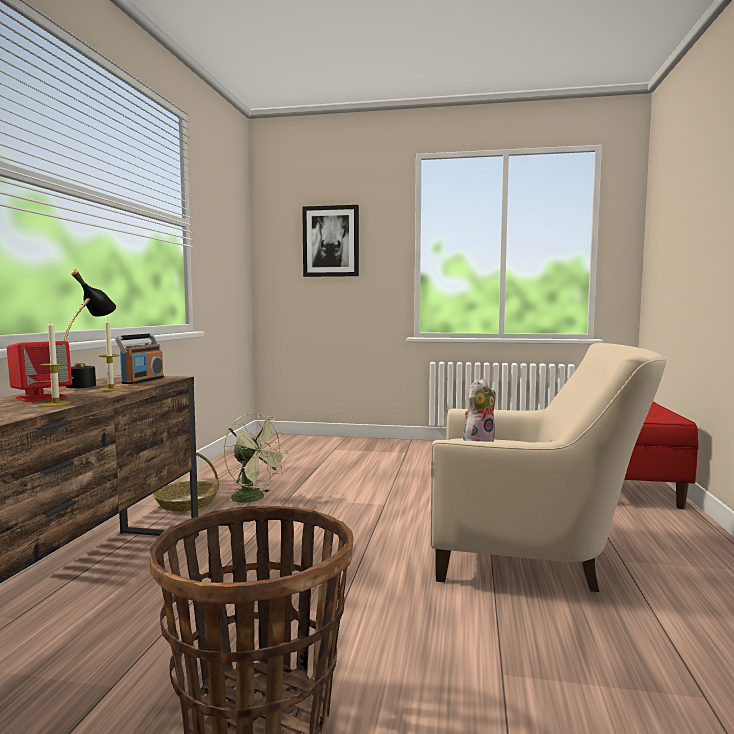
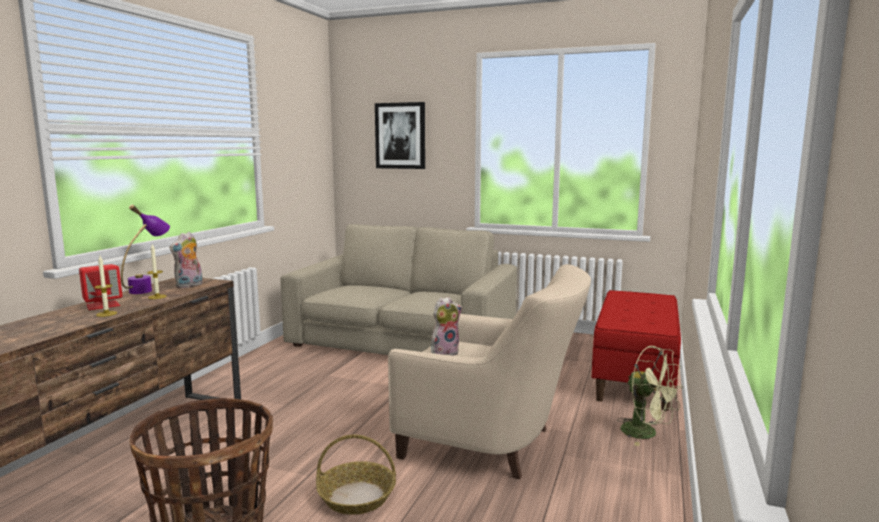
camera: 10 degrees right, 5 degrees up
(89, 384) = (148, 289): black table lamp -> purple table lamp
(142, 380) = (189, 285): radio -> plush toy
(187, 503) = (246, 374): basket -> basket (357, 497)
(254, 499) = (300, 374): green fan -> green fan (646, 433)
(350, 459) = (403, 340): none -> beige sofa

